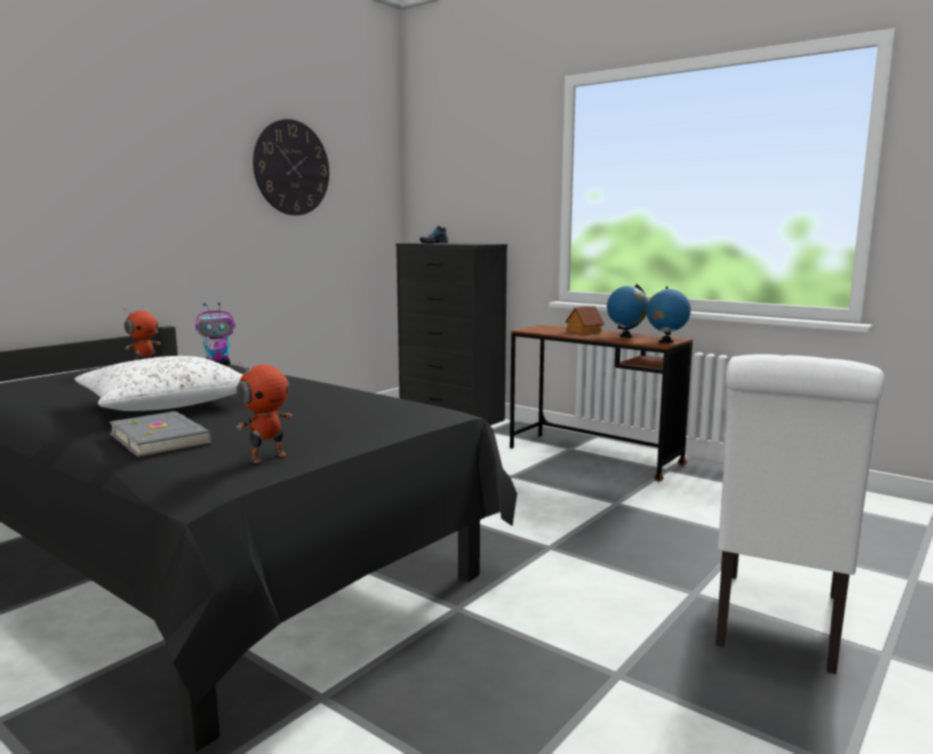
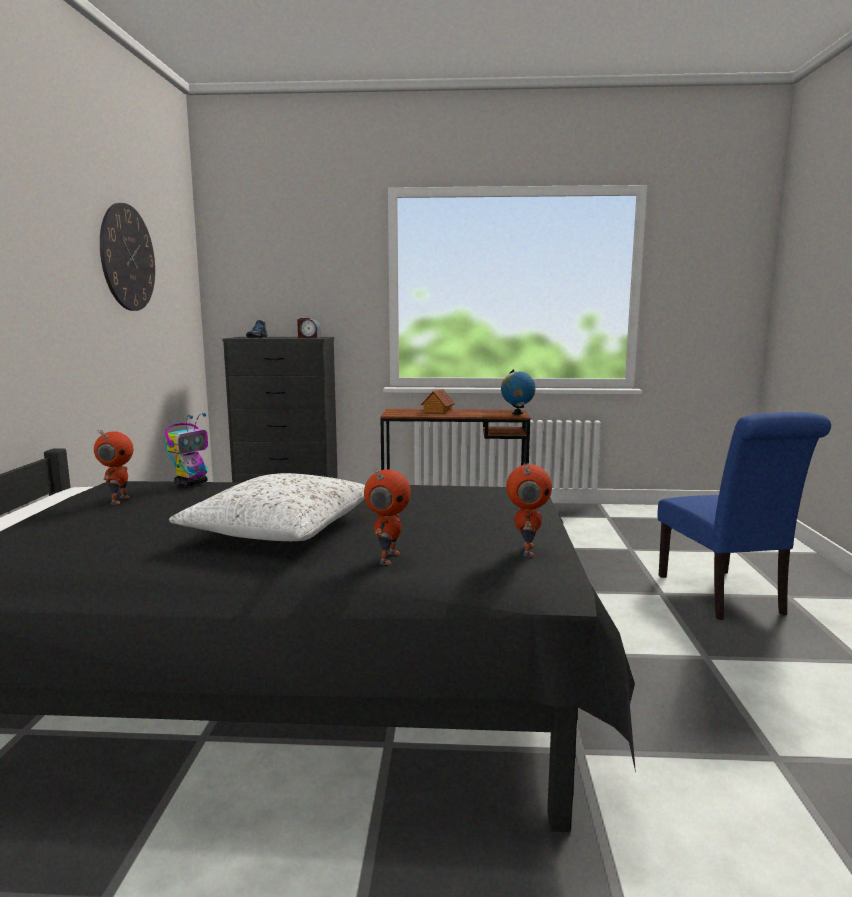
camera: 35 degrees left, 0 degrees up
(162, 438) = (387, 558): grey book -> toy robot
(477, 243) = (309, 337): none -> alarm clock
(626, 336) = (478, 412): globe -> none
(777, 624) = (725, 597): white chair -> blue chair

